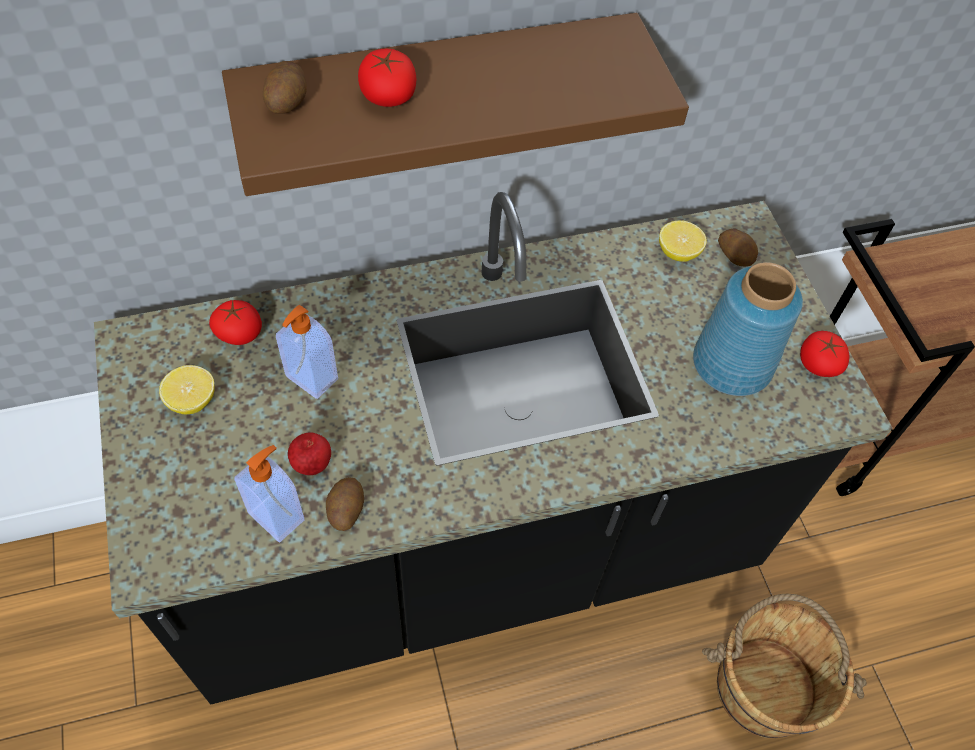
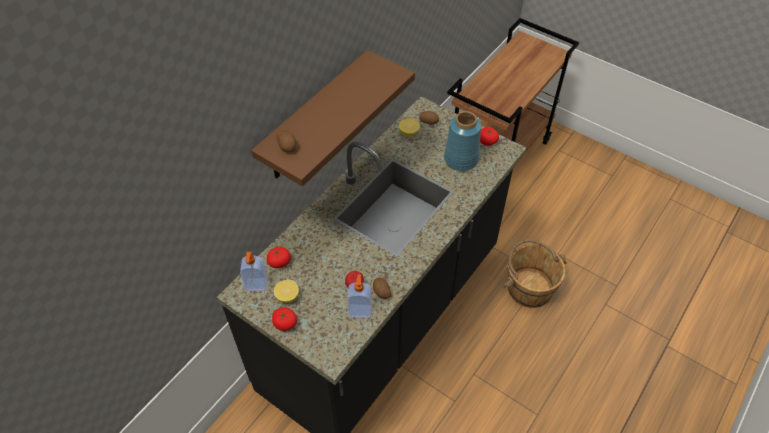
camera: 35 degrees left, 5 degrees down
(310, 379) = (323, 259): soap dispenser -> soap dispenser (256, 285)
(388, 95) = (318, 124): tomato -> tomato (285, 323)

